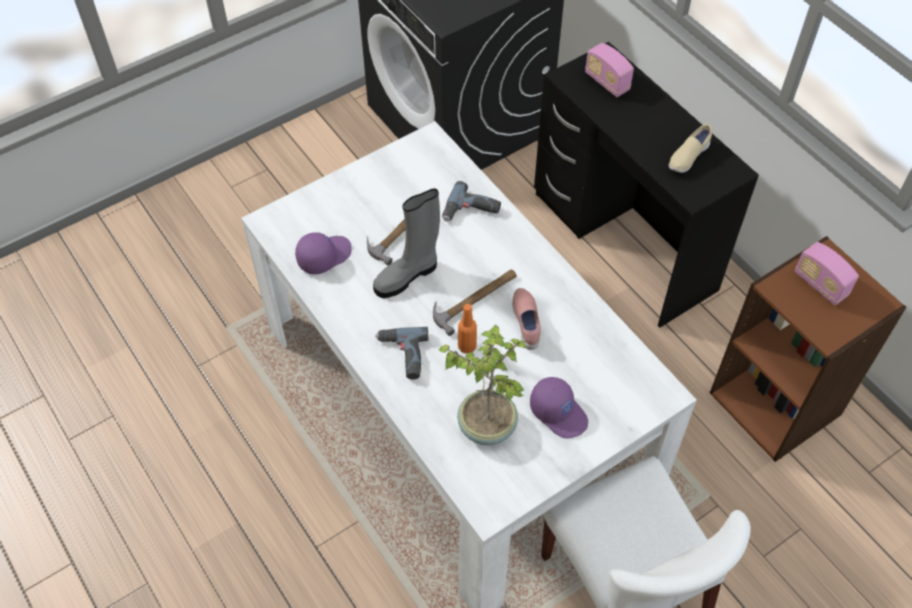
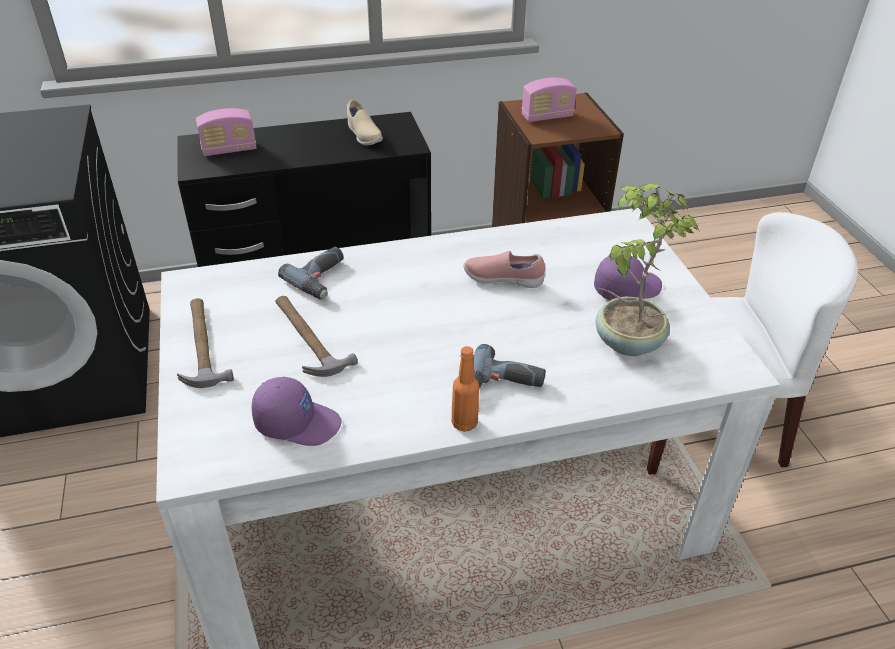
camera: 70 degrees left, 15 degrees down
(323, 255) = (298, 422): purple cap -> purple cap turned 120 degrees clockwise
(407, 276) = (383, 351): grey boot -> none
(467, 346) = (513, 330): orange bottle -> orange bottle (464, 423)
(475, 299) = (450, 307): hammer -> hammer (202, 344)

